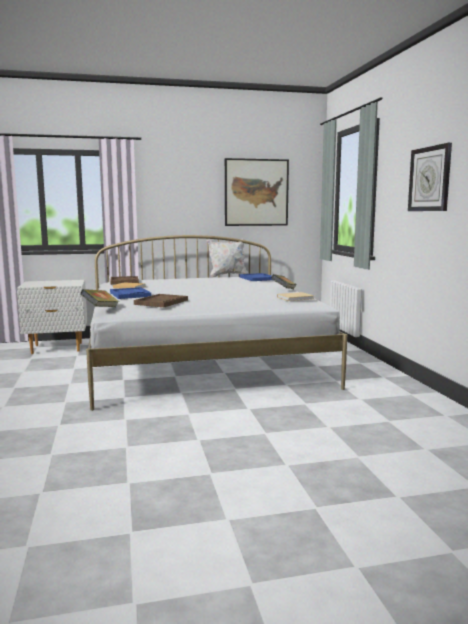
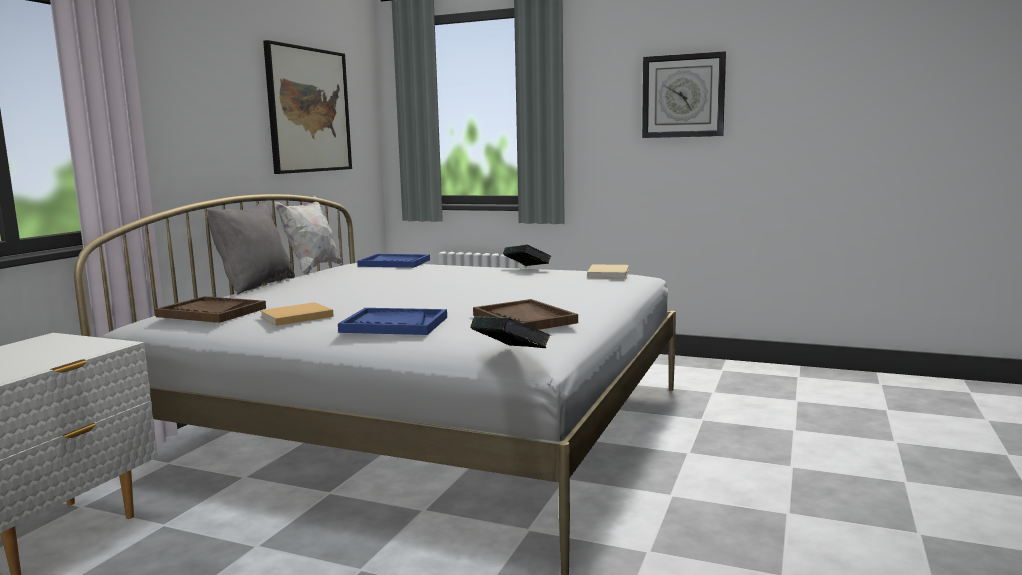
camera: 55 degrees left, 0 degrees up
(181, 277) = (254, 285): none -> grey pillow

